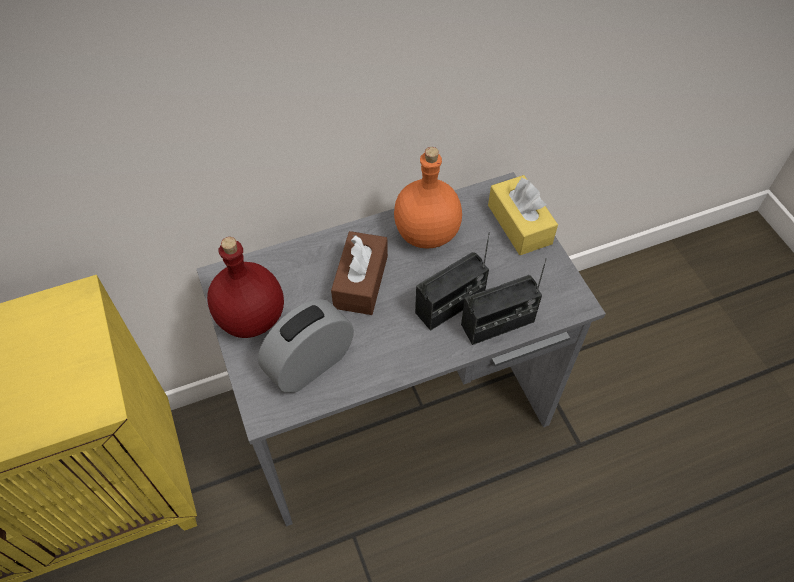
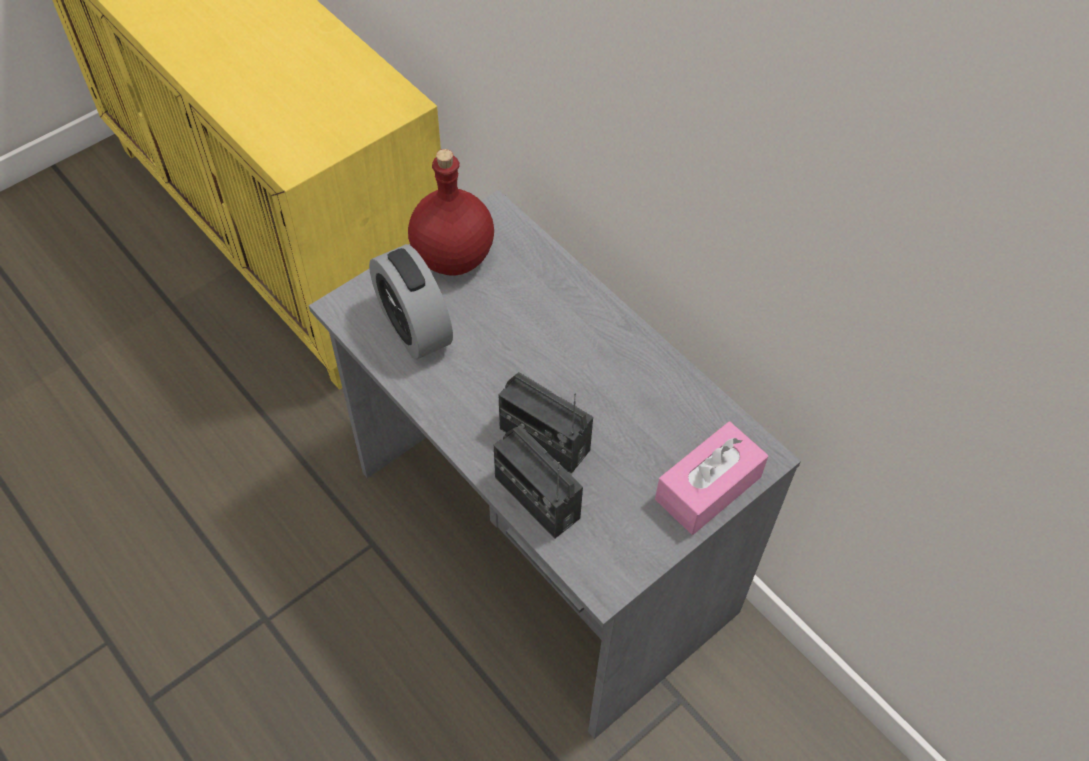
camera: 70 degrees right, 0 degrees up
(310, 364) = (414, 327): alarm clock -> alarm clock turned 150 degrees counterclockwise
(361, 282) = (541, 340): brown tissue box -> none
(428, 233) = (644, 388): orange bottle -> none
(519, 224) = (708, 488): yellow tissue box -> pink tissue box

